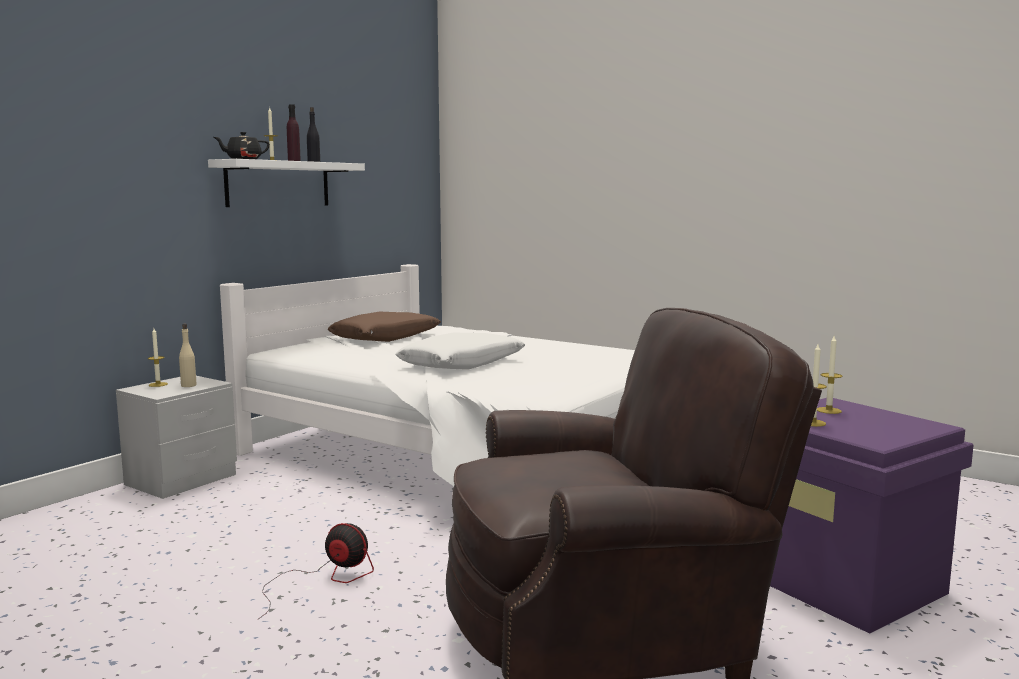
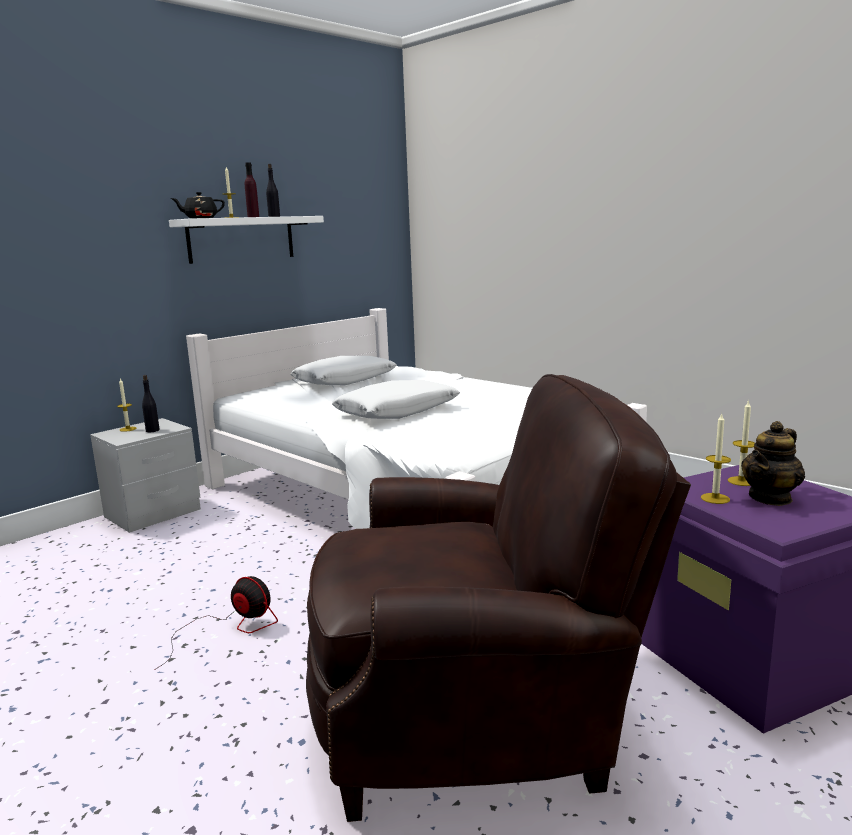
camera: 10 degrees right, 5 degrees up
(188, 385) = (152, 430): beige bottle -> black bottle
(385, 338) = (344, 381): brown pillow -> white pillow
(859, 421) = (770, 498): none -> teapot

